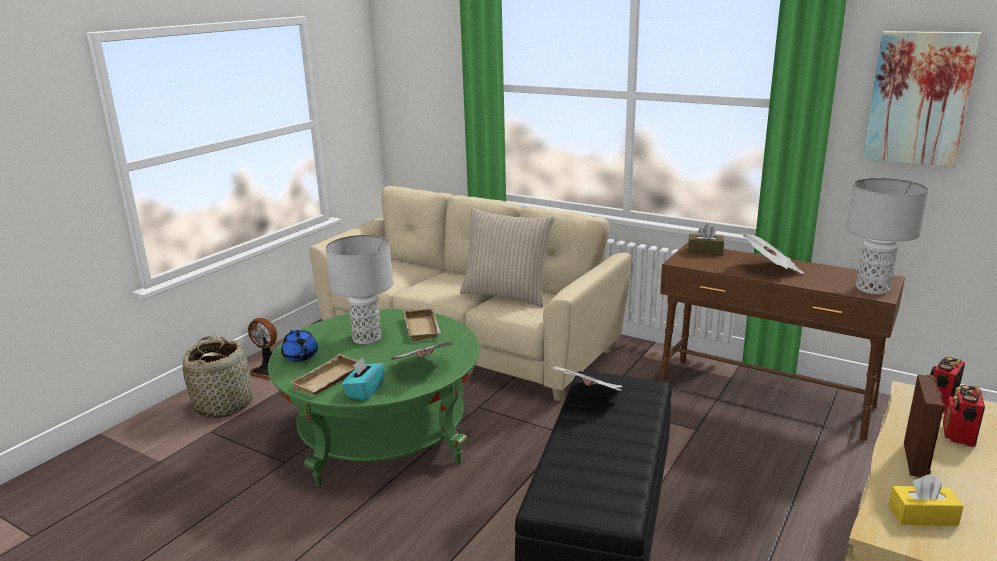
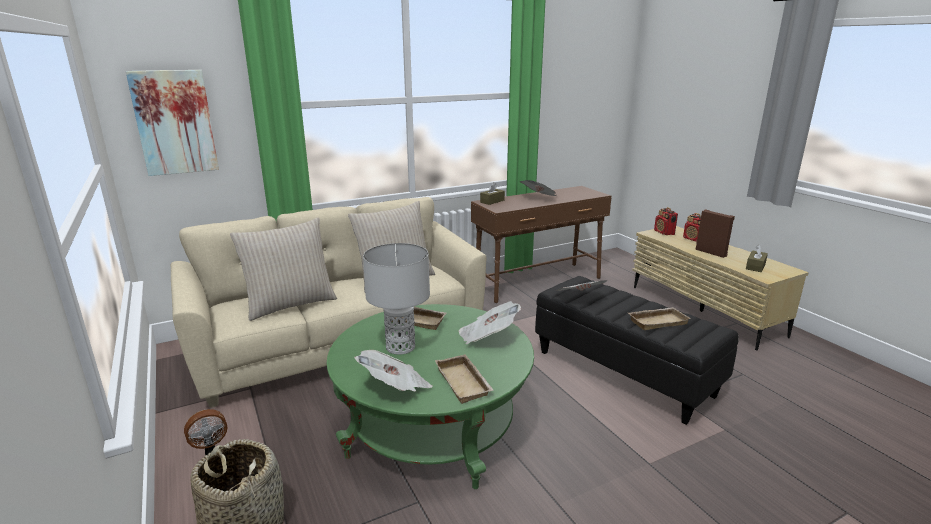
camera: 60 degrees left, 0 degrees up
(300, 356) = (395, 387): blue teapot -> newspaper
(364, 391) = (503, 370): turquoise tissue box -> none
(407, 278) = (290, 304): none -> beige pillow
(589, 461) = (657, 321): none -> beige tray
(872, 289) = (590, 193): white table lamp -> none
(919, 98) = (569, 85): picture -> picture (174, 122)
(922, 515) = (755, 266): yellow tissue box -> brown tissue box

